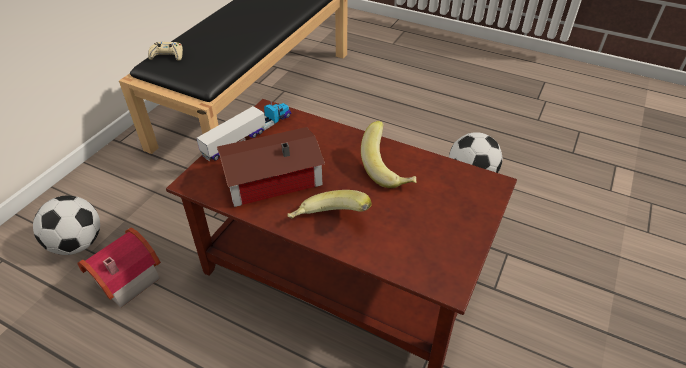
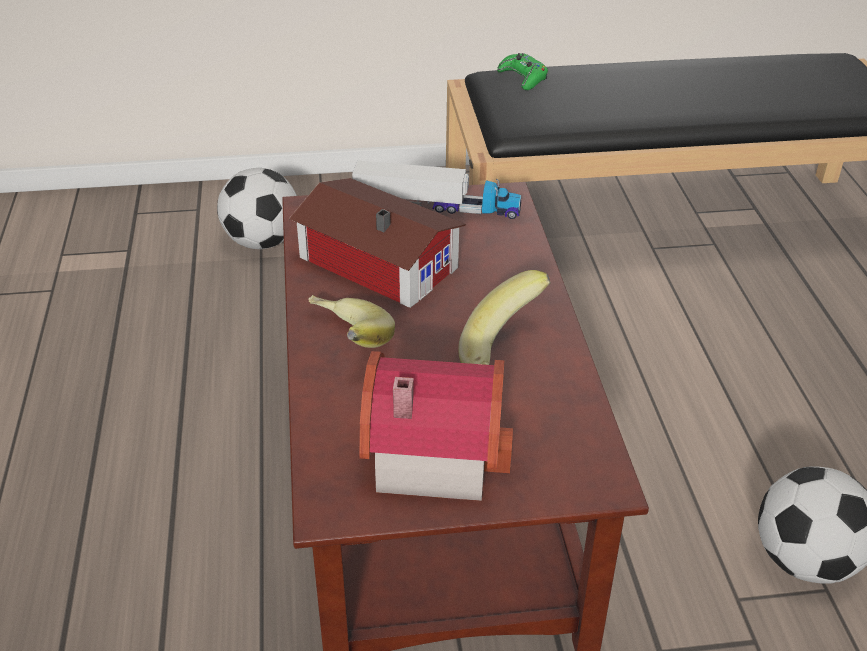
camera: 55 degrees right, 5 degrees down
(124, 279) = (245, 304): toy house -> toy house (430, 450)
(167, 55) = (523, 78): beige game controller -> green game controller

